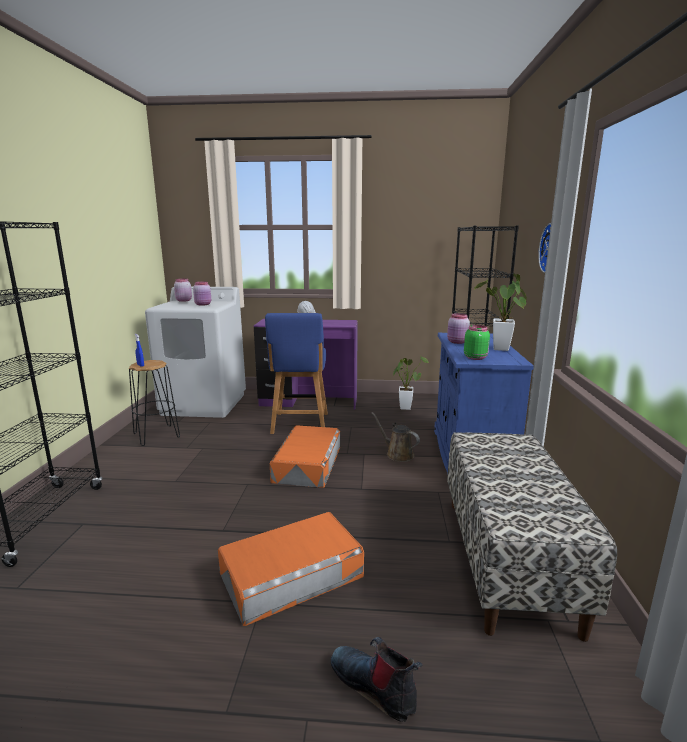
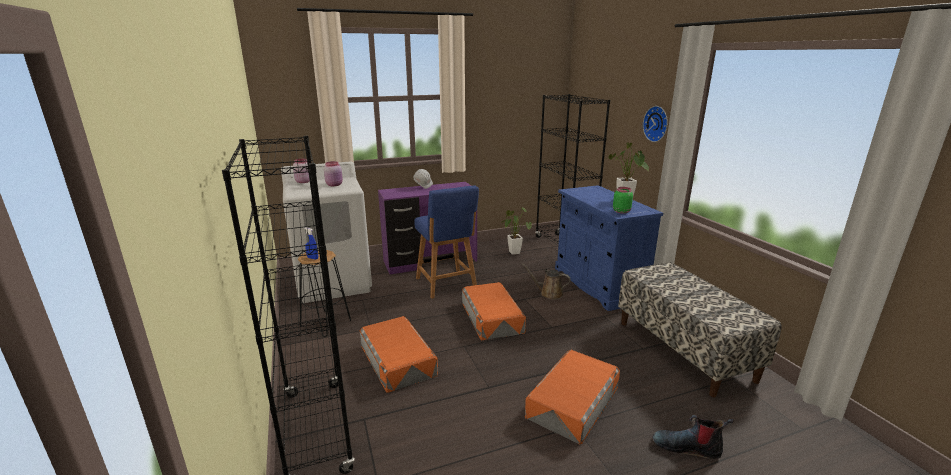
camera: 25 degrees left, 5 degrees up
(173, 480) = (397, 360): none -> orange storage box
(457, 342) = (587, 198): pink jar -> none

